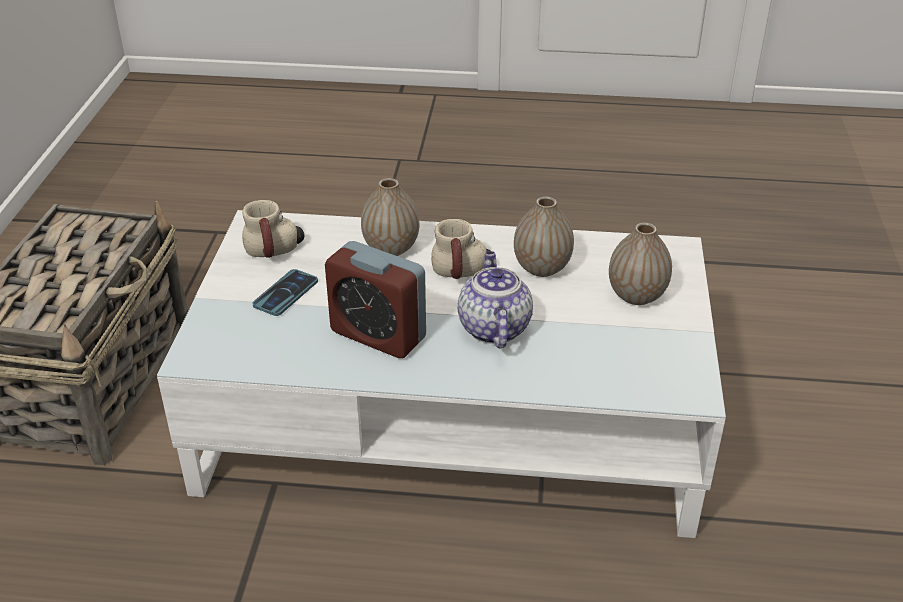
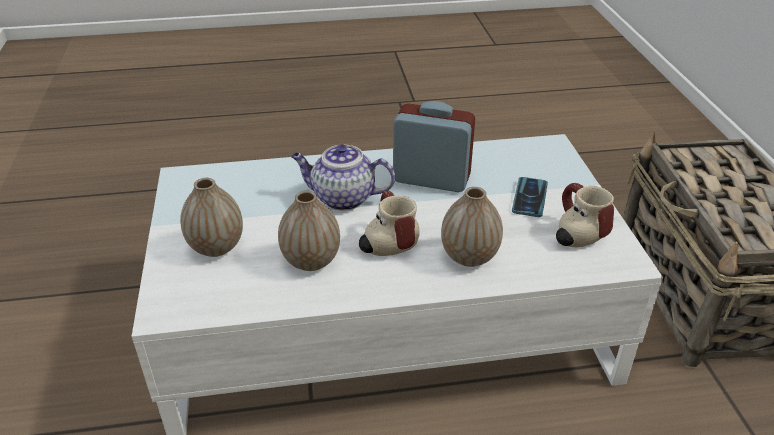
camera: 165 degrees right, 0 degrees up
(493, 327) = (342, 198): teapot -> teapot turned 120 degrees clockwise

